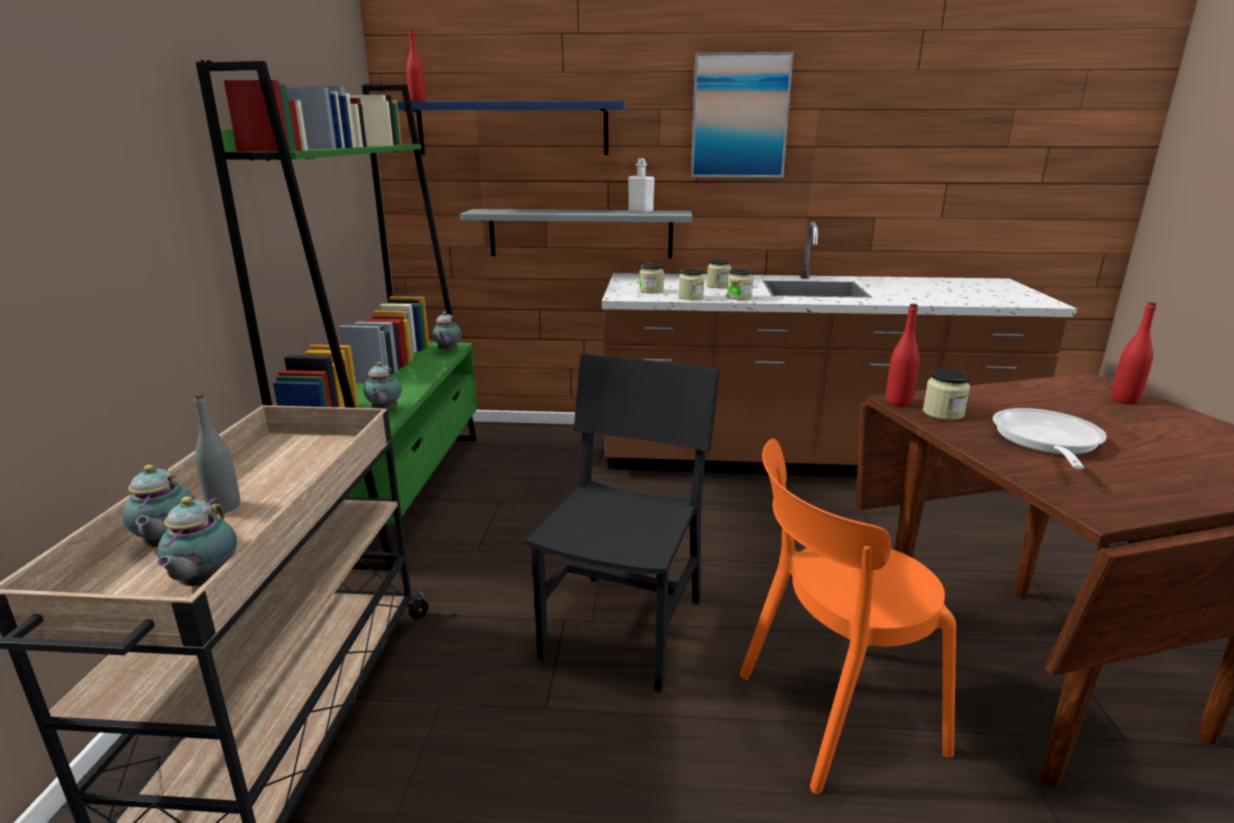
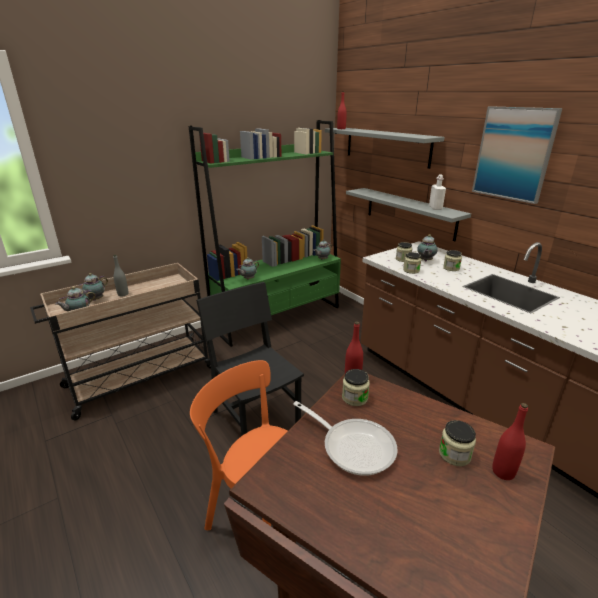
camera: 50 degrees right, 5 degrees up
(512, 129) = (386, 146): blue shelf -> grey shelf
(624, 627) = (256, 419): black chair -> black chair turned 105 degrees counterclockwise
(676, 286) = (425, 261): none -> teapot
(739, 297) = (438, 280): jar -> jar (454, 454)
(1046, 442) = (353, 446): frying pan -> frying pan turned 60 degrees clockwise

